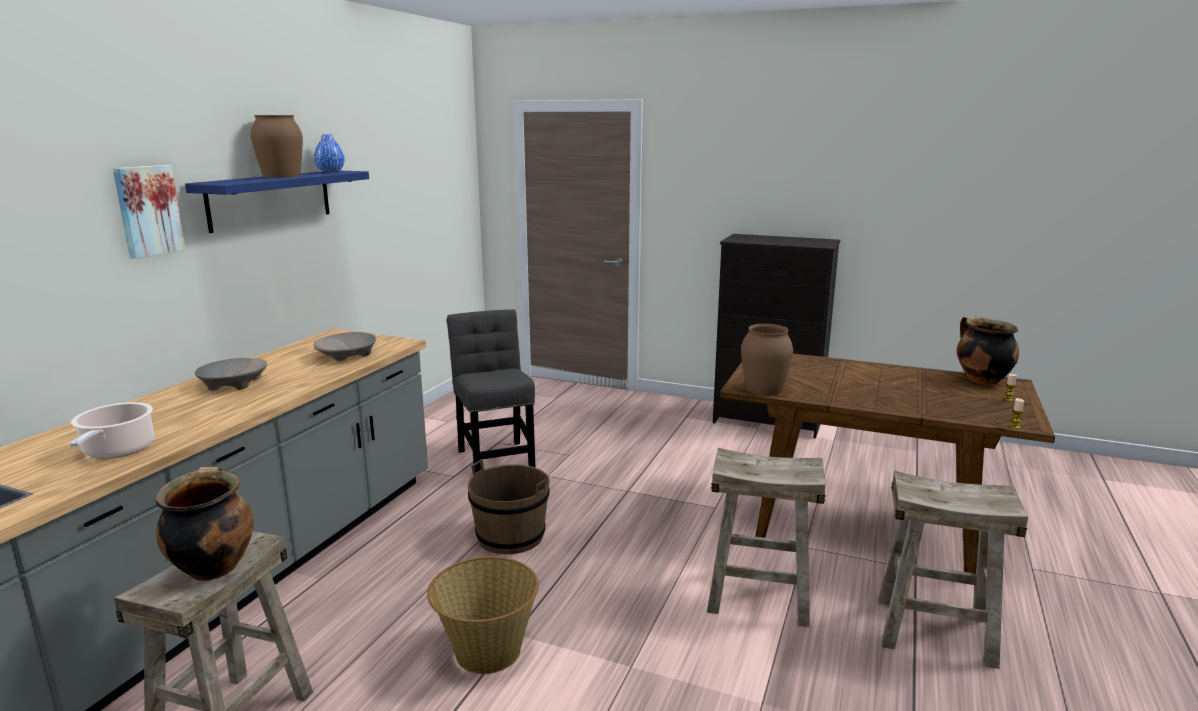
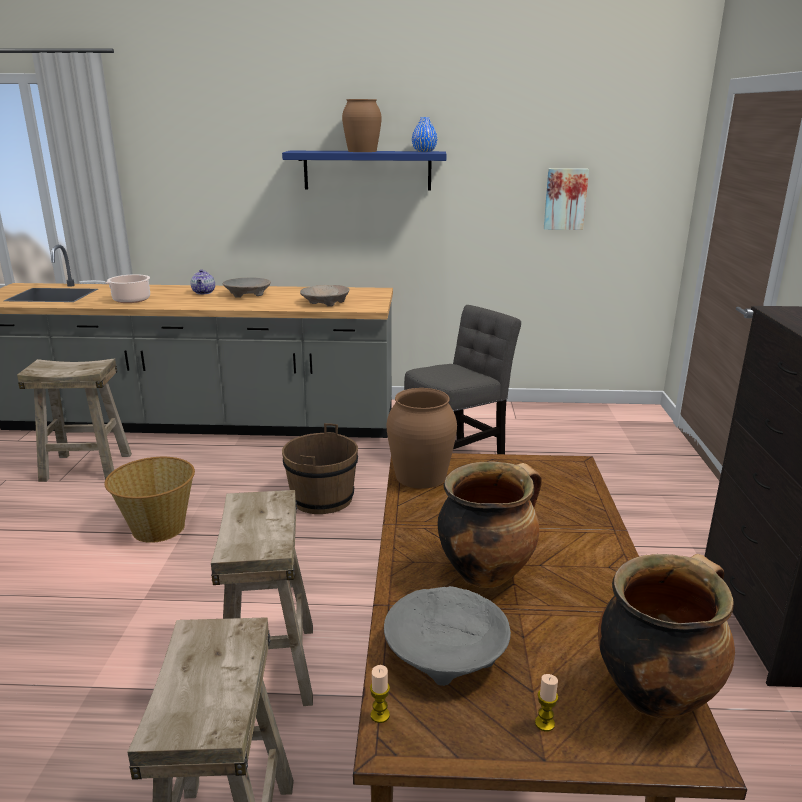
camera: 70 degrees right, 5 degrees up
(147, 210) = (258, 167): picture -> picture (565, 199)
(172, 404) = (204, 292): none -> teapot
(213, 567) = (68, 369): cooking pot -> cooking pot (486, 571)
(962, 408) = (445, 652): none -> grey bowl

